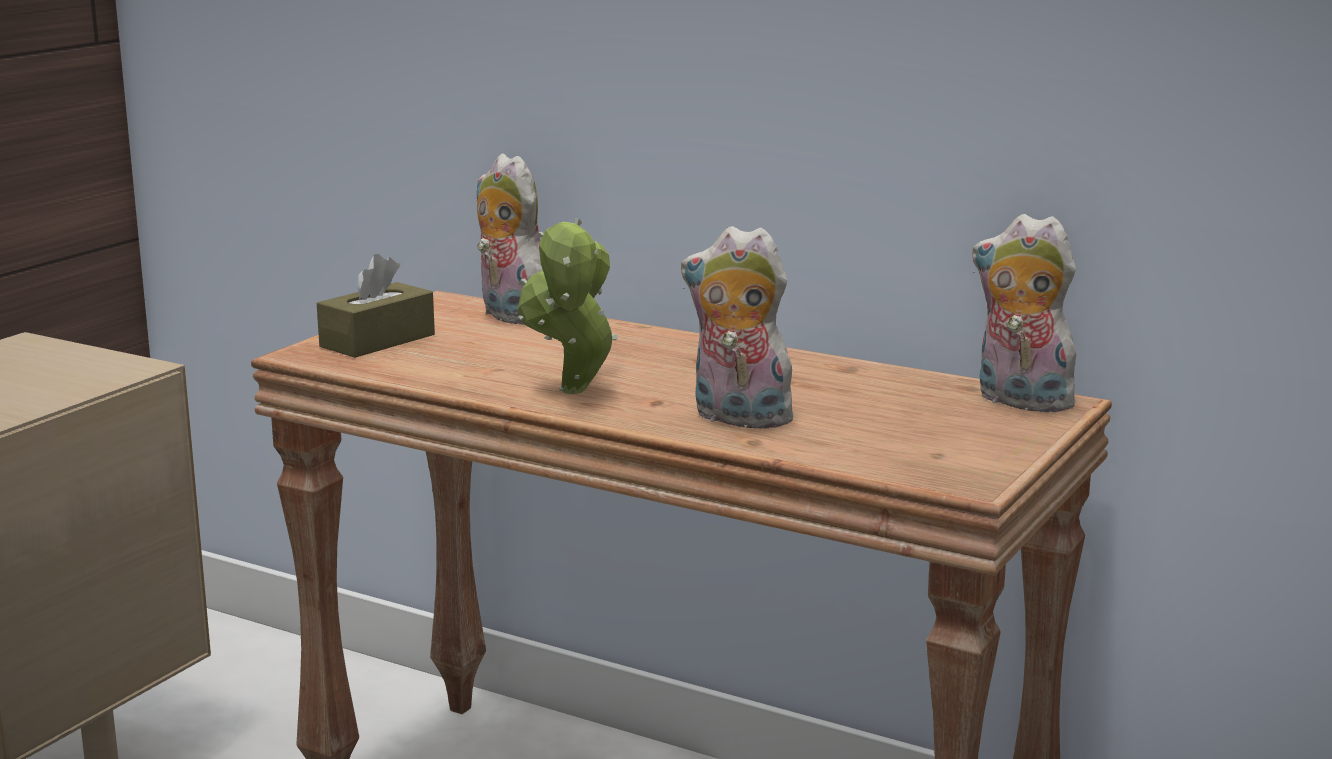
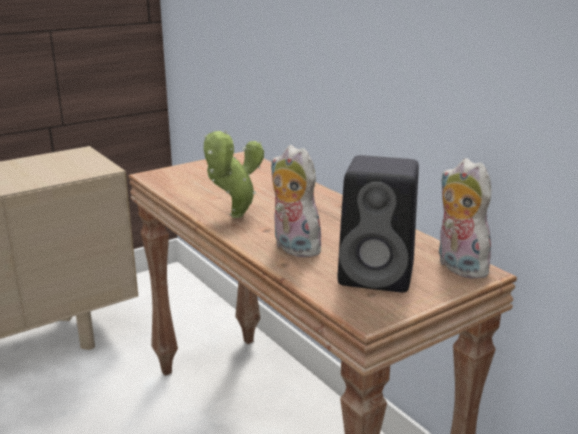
camera: 25 degrees right, 5 degrees up
(377, 340) = (188, 173): brown tissue box -> none
(509, 315) = (260, 168): plush toy -> none
(919, 430) = (379, 275): none -> black speaker

